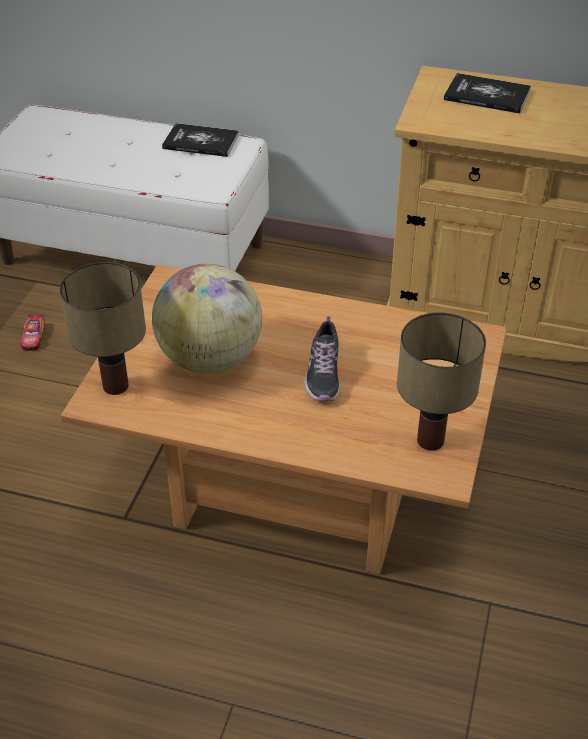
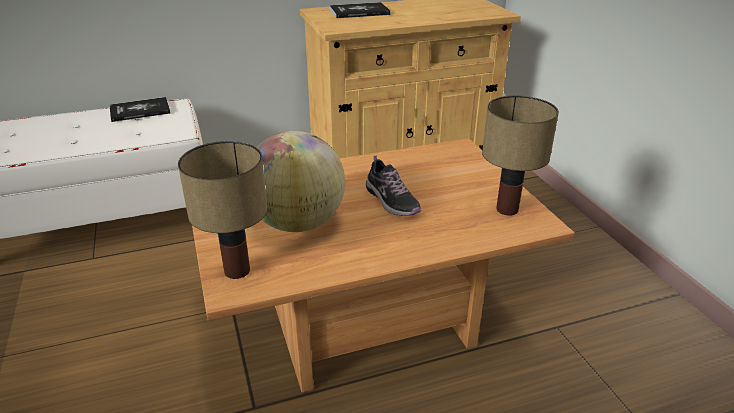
camera: 35 degrees left, 10 degrees down
(33, 338) = (53, 311): toy car -> none

